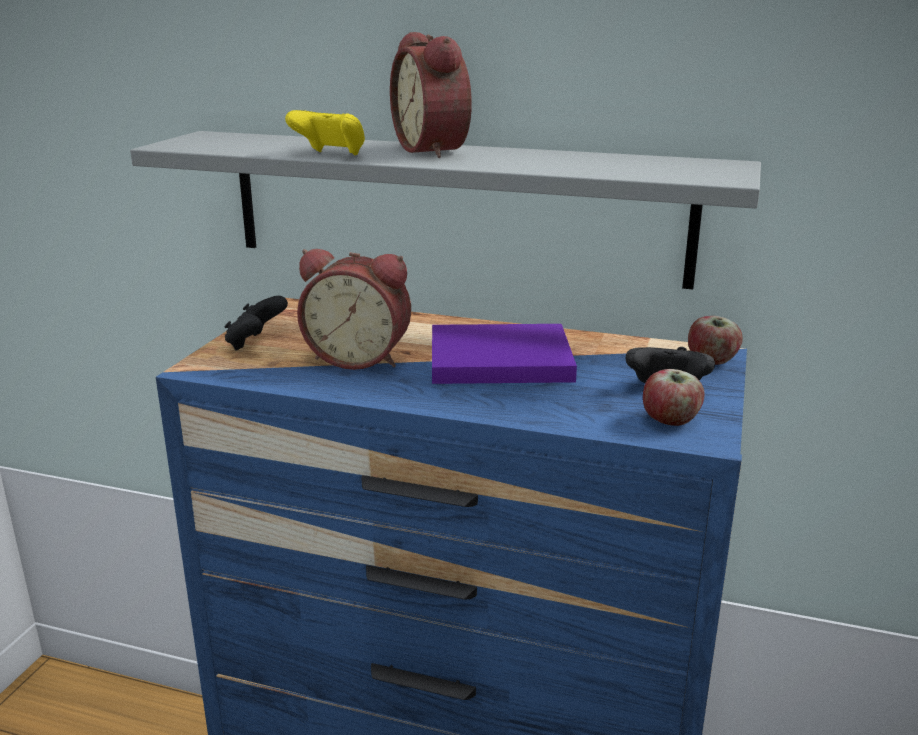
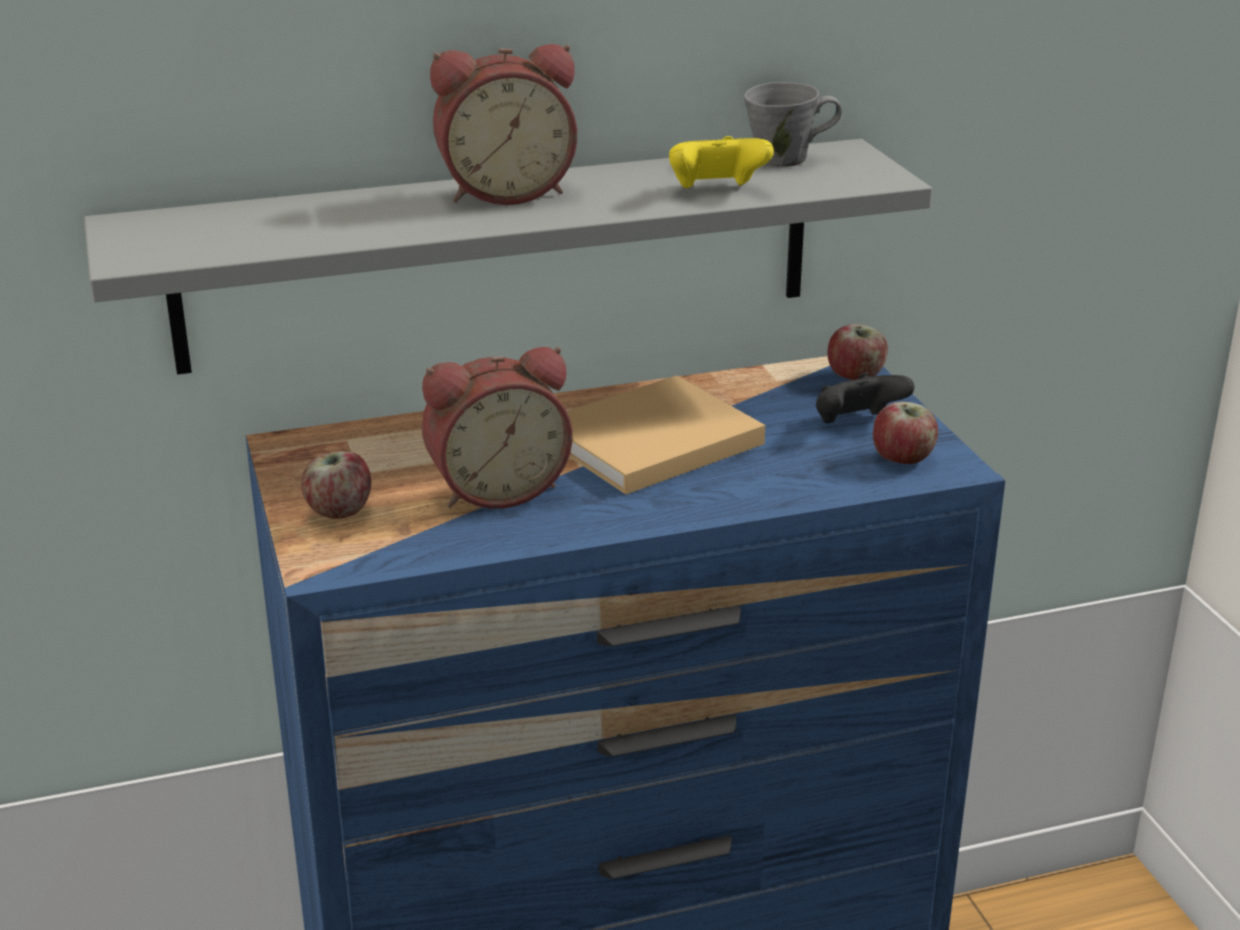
camera: 35 degrees left, 5 degrees up
(256, 343) = (338, 511): black game controller -> apple
(331, 155) = (402, 231): yellow game controller -> yellow game controller (716, 191)
(436, 150) = (505, 192): alarm clock -> alarm clock turned 45 degrees counterclockwise
(495, 359) = (647, 443): purple book -> beige book
(670, 161) = (785, 159): none -> grey mug

